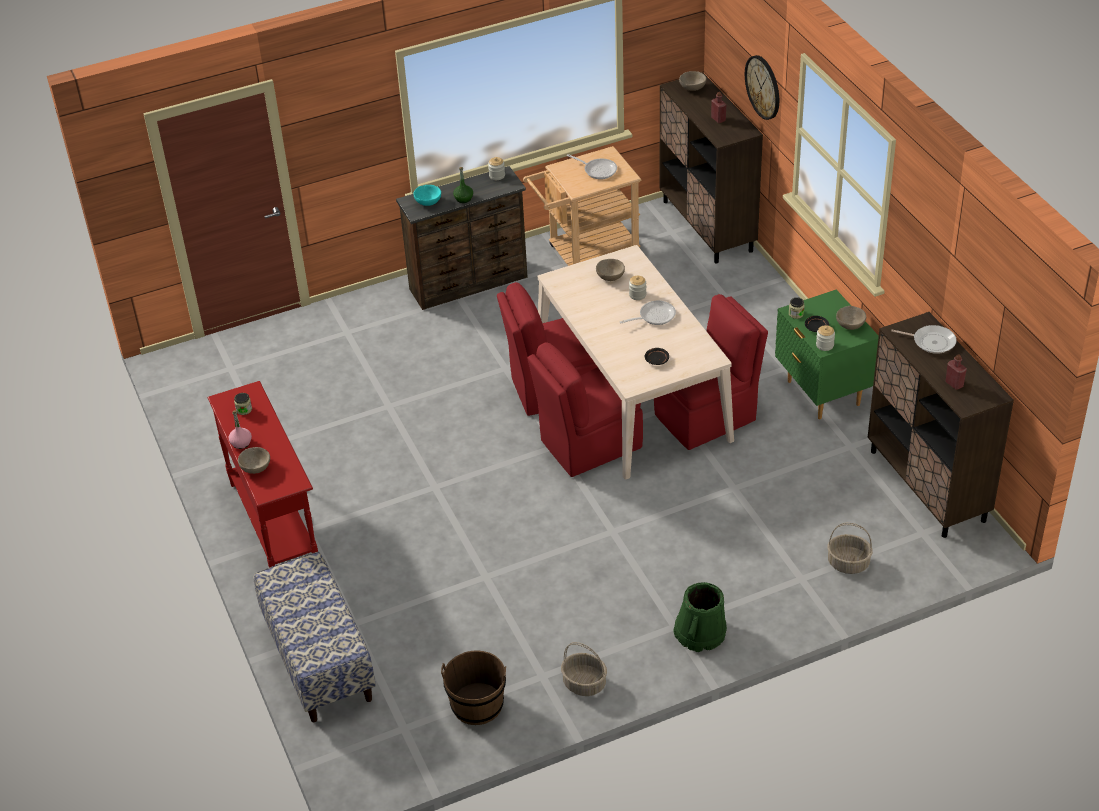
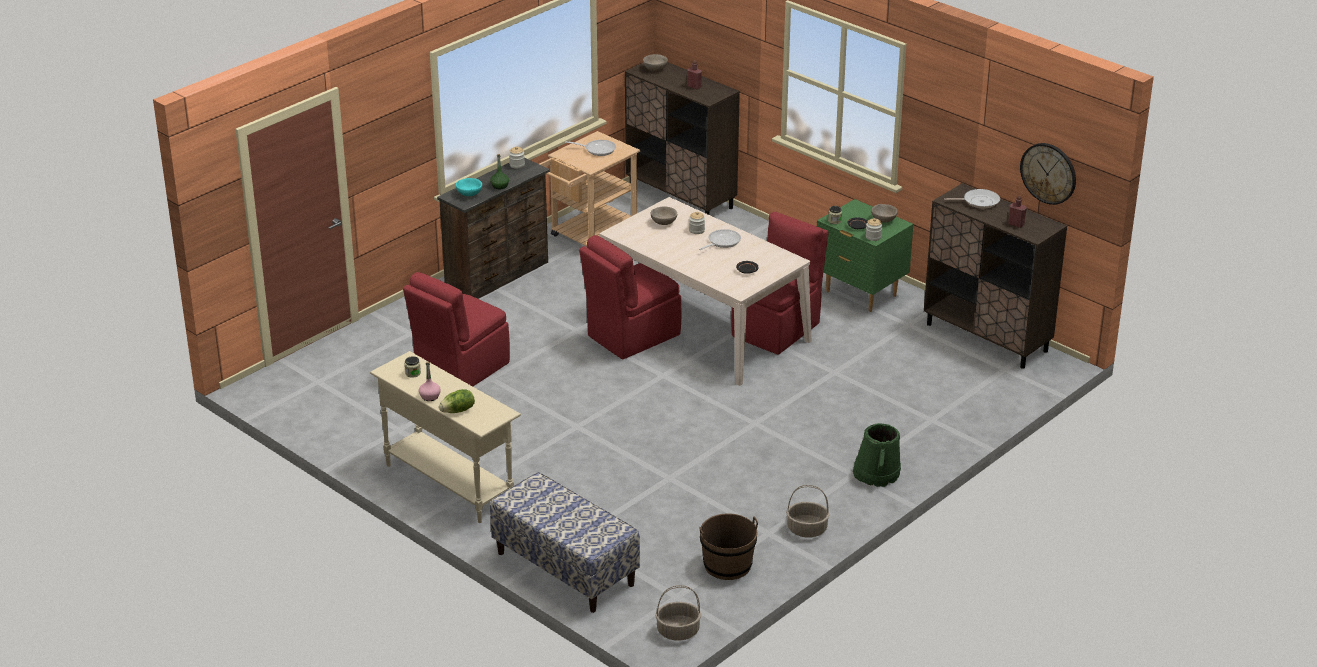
camera: 25 degrees left, 10 degrees down
(256, 468) = (458, 411): beige bowl -> lettuce
(274, 523) = (449, 483): red console table -> beige console table
(588, 445) = (690, 369): red chair -> red chair (460, 370)
(763, 87) = (737, 47): wall clock -> wall clock (1048, 173)
(848, 563) = (961, 401): basket -> basket (678, 631)

